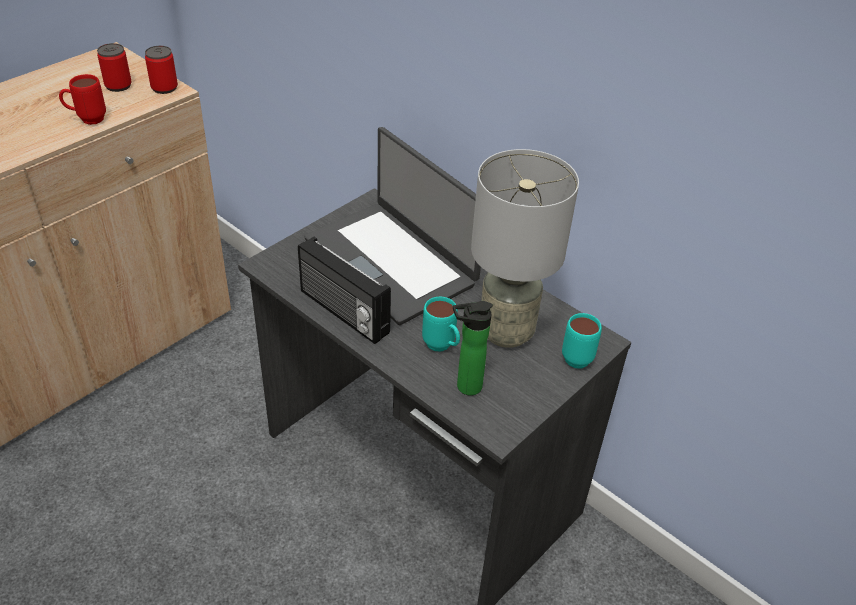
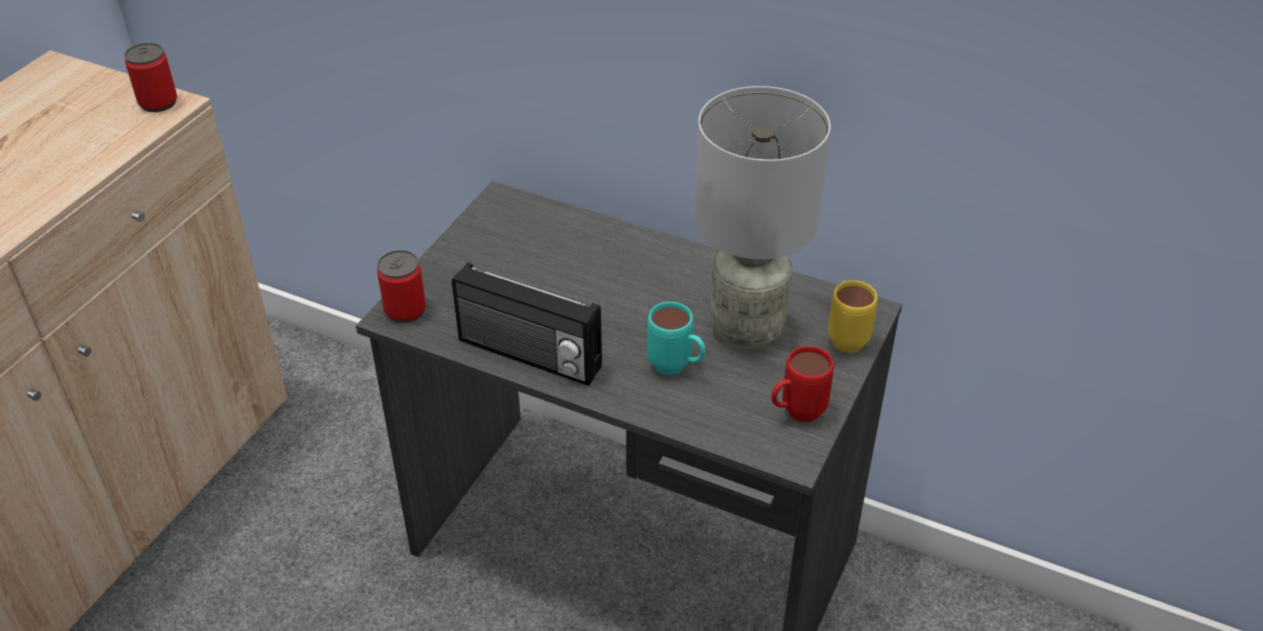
camera: 15 degrees left, 0 degrees up
(87, 120) = (67, 171): red mug -> red mug (795, 414)
(118, 85) = (88, 113): can -> can (405, 310)
(392, 261) = (561, 272): laptop -> none
(465, 387) = (727, 411): bottle -> none
(577, 355) = (845, 336): turquoise mug -> yellow mug

